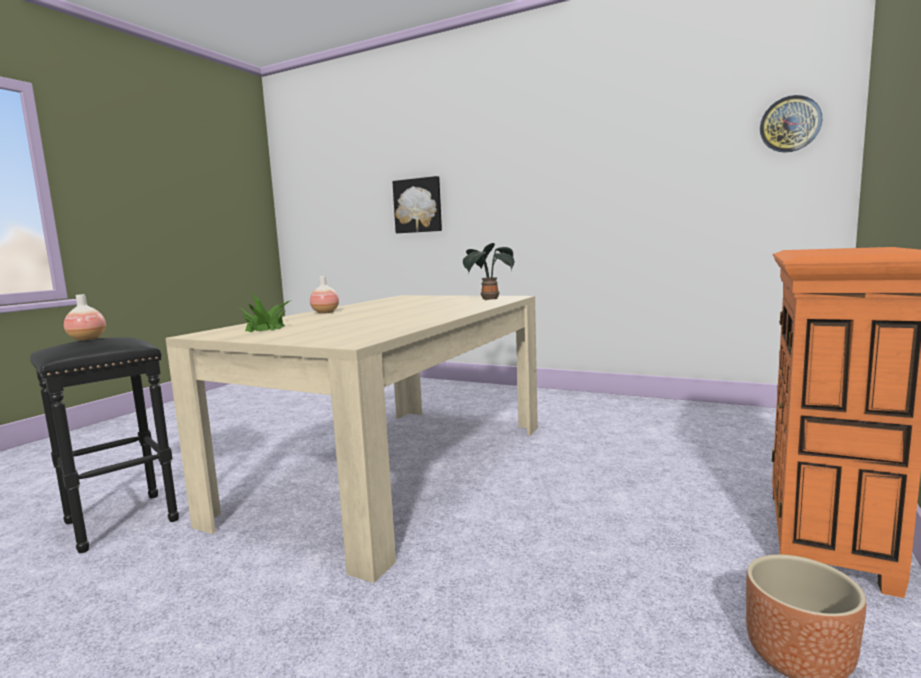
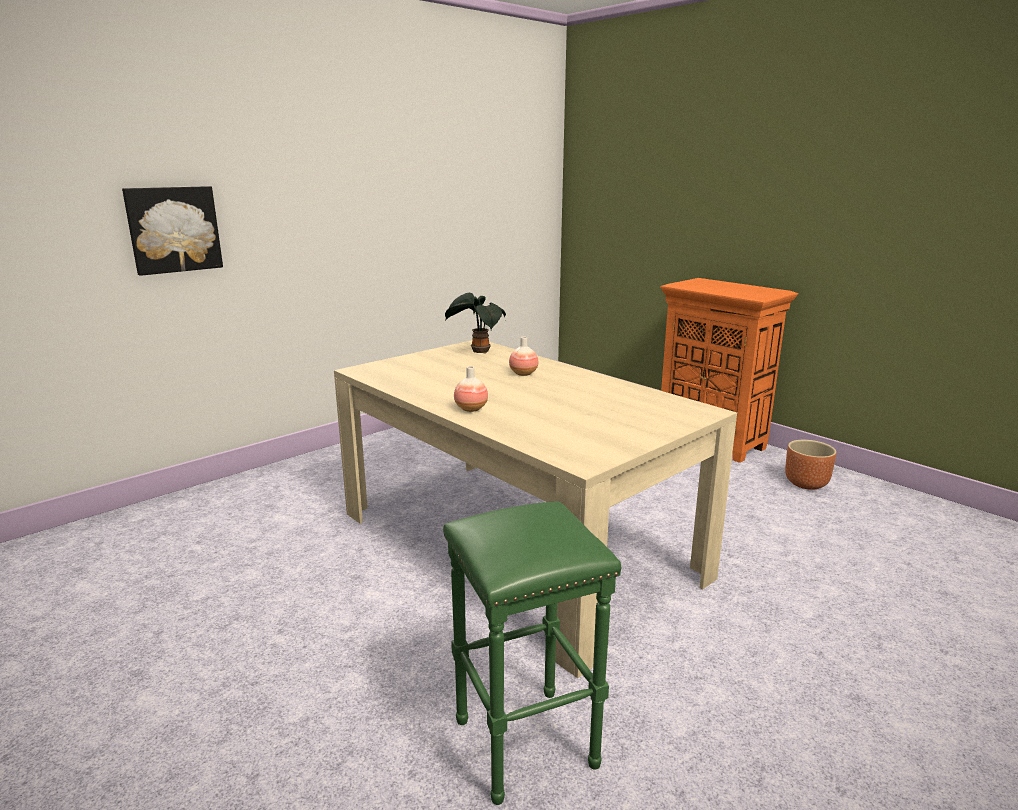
camera: 70 degrees left, 10 degrees up
(87, 339) = (523, 530): vase -> vase (523, 374)
(119, 521) = (524, 745): black stool -> green stool
(264, 328) = (574, 436): potted plant -> none
(790, 124) = (530, 167): wall clock -> none

